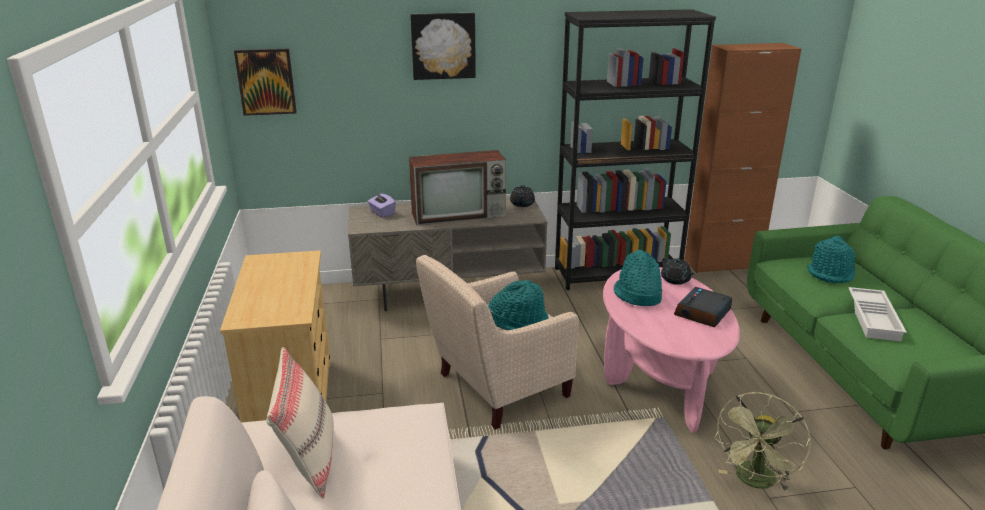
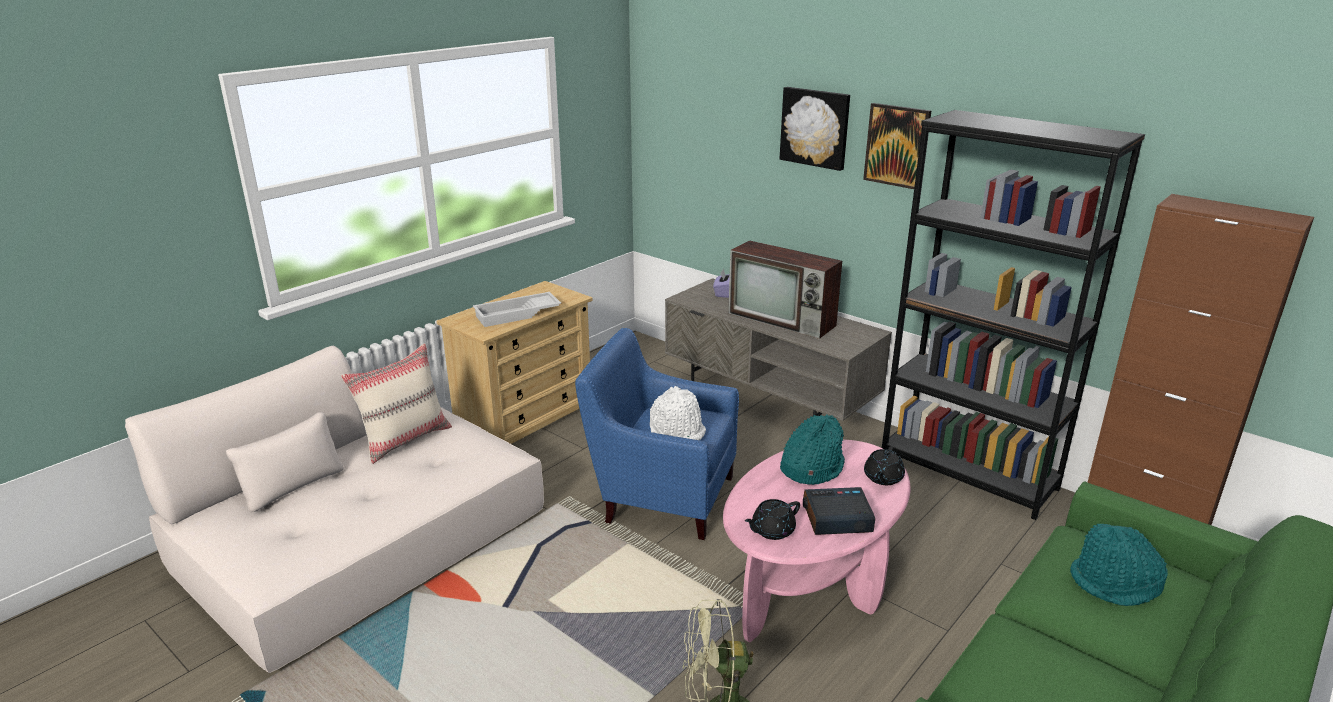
camera: 50 degrees right, 0 degrees up
(266, 82) = (662, 134): picture -> picture (897, 146)
(495, 387) = (661, 495): beige armchair -> blue armchair
(518, 320) = (677, 431): turquoise hat -> white hat
(522, 204) = (861, 335): black teapot -> black teapot (772, 530)
(875, 319) = (1045, 654): white tray -> white tray (517, 315)

